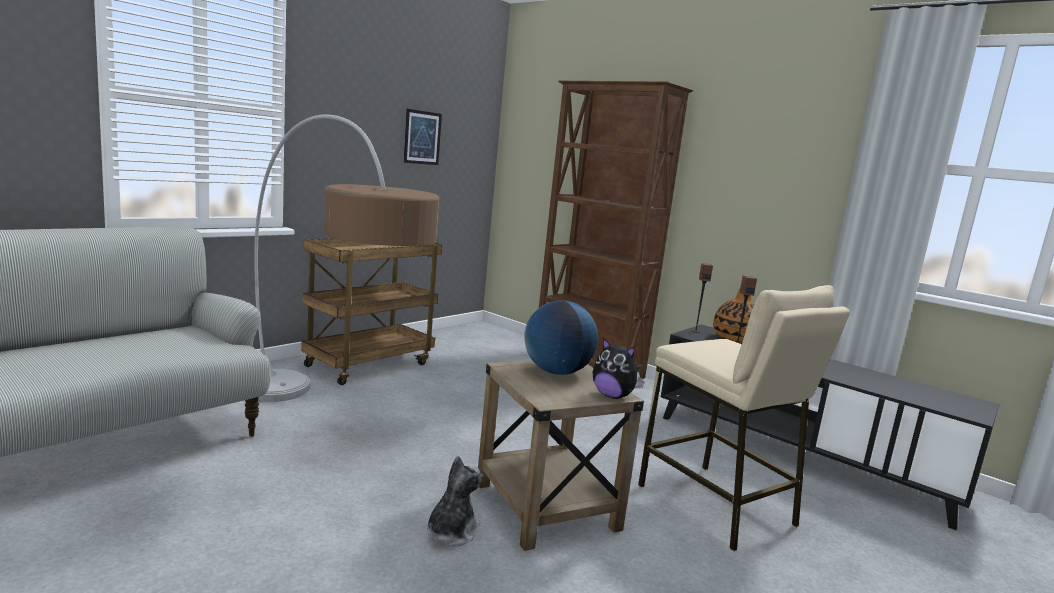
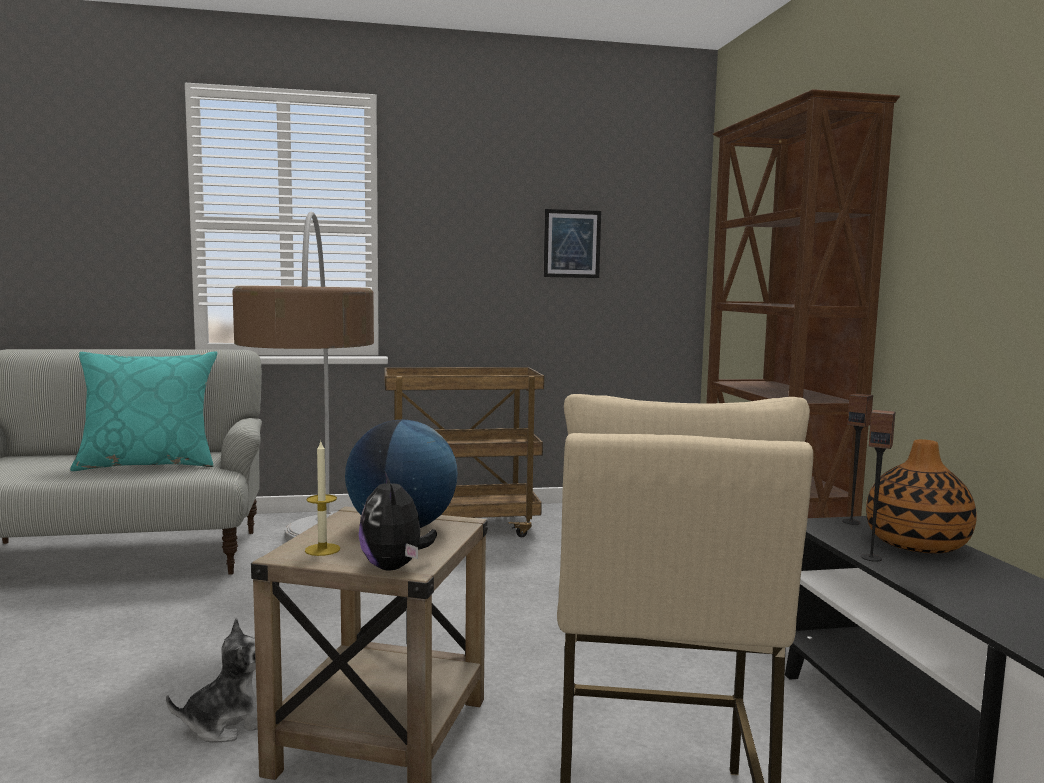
camera: 40 degrees right, 5 degrees down
(151, 349) = (149, 464): none -> turquoise pillow
(554, 394) = (322, 549): none -> candle

